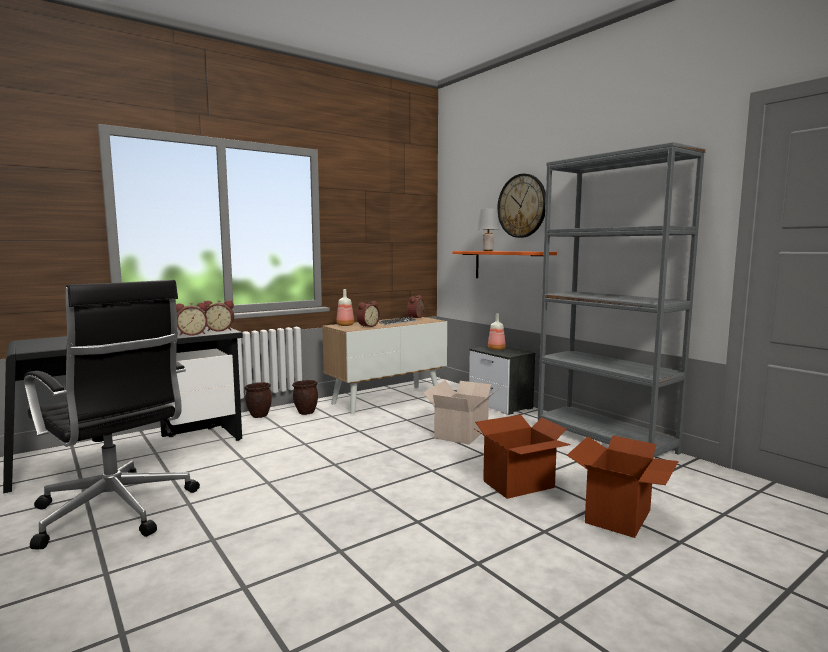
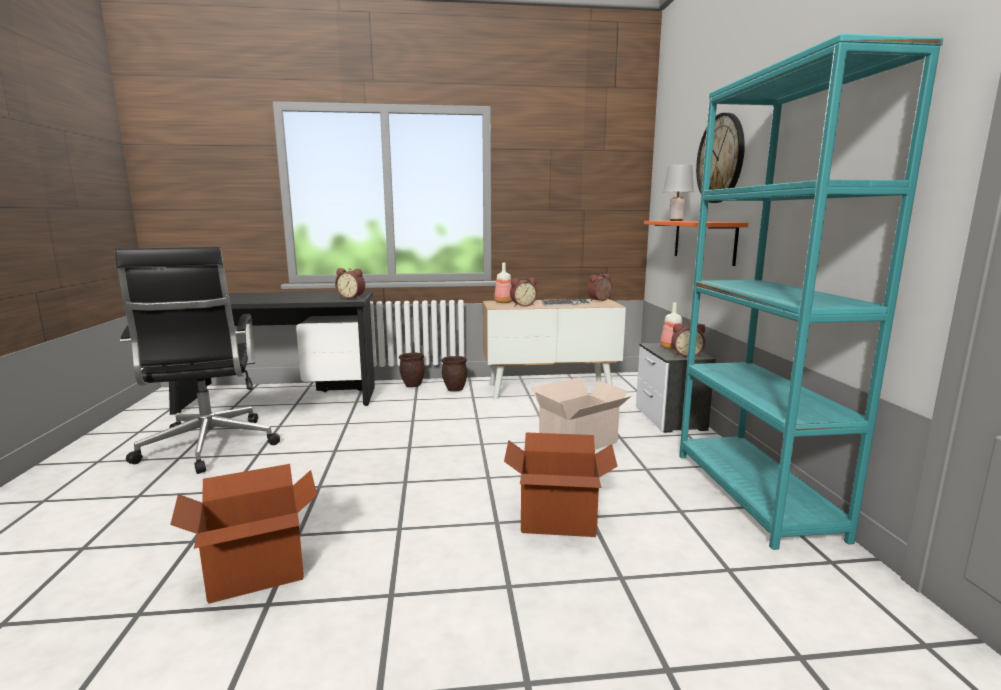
camera: 30 degrees right, 5 degrees up
(192, 334) = (321, 299): alarm clock -> alarm clock (686, 355)
(604, 440) = (753, 493): grey bookcase -> turquoise bookcase
(619, 516) = (628, 602): cardboard box -> cardboard box (257, 573)

